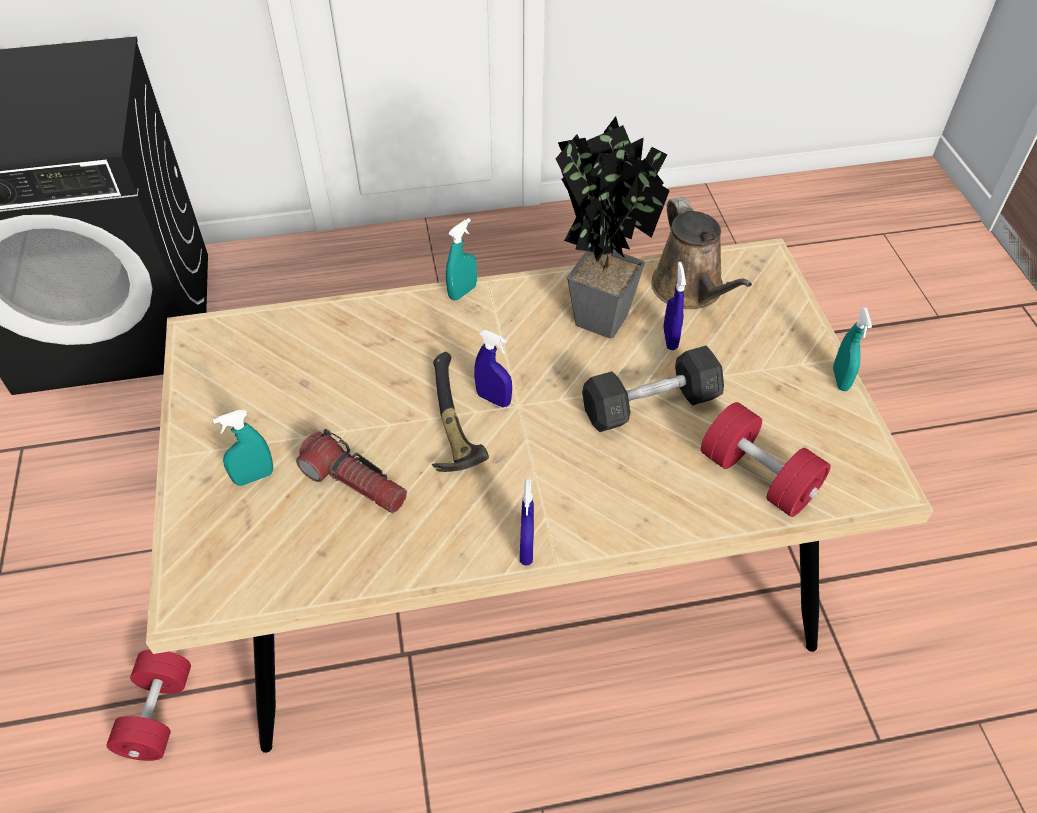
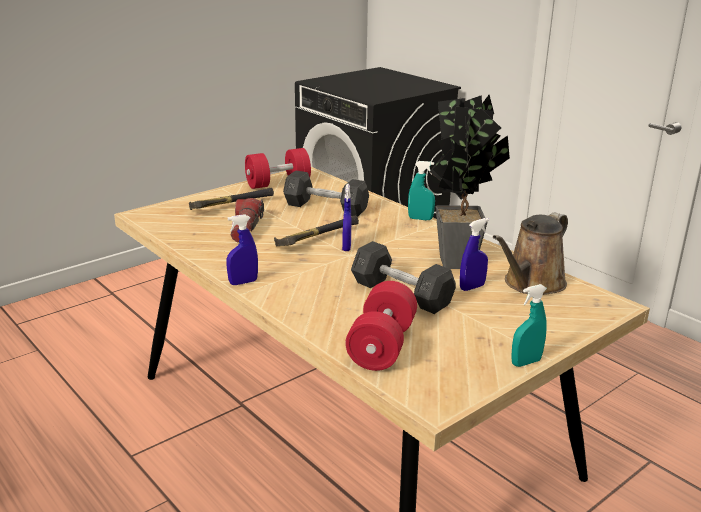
camera: 60 degrees right, 25 degrees down
(158, 714) = (150, 338): red dumbbell -> red dumbbell (278, 184)
(254, 477) = (227, 207): turquoise spray bottle -> hammer
(351, 366) = (326, 207): none -> grey dumbbell

